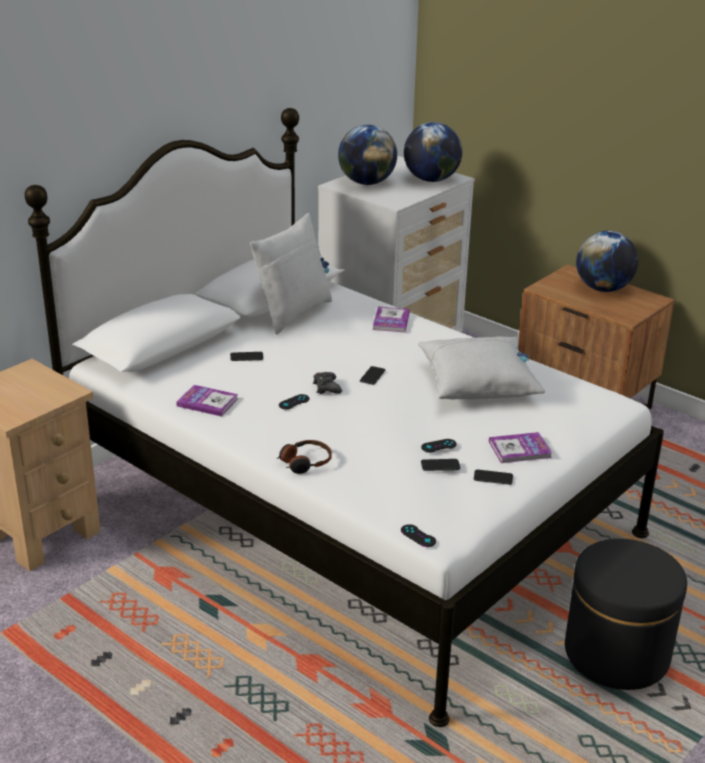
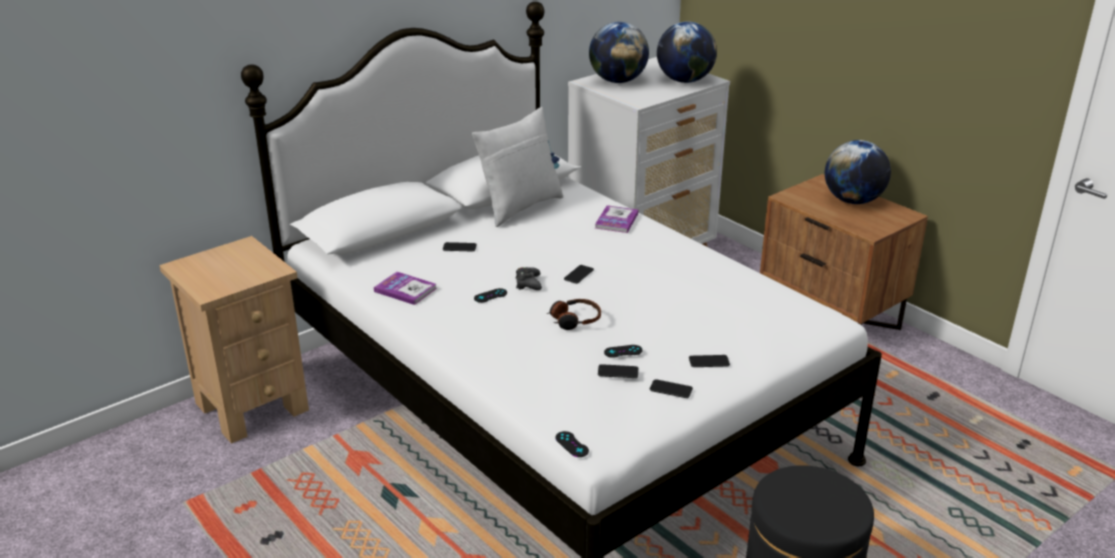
camera: 10 degrees right, 0 degrees up
(304, 462) = (480, 358): headphones -> headphones (574, 320)
(478, 385) = (685, 291): grey pillow -> none
(519, 449) = (709, 362): book -> phone

